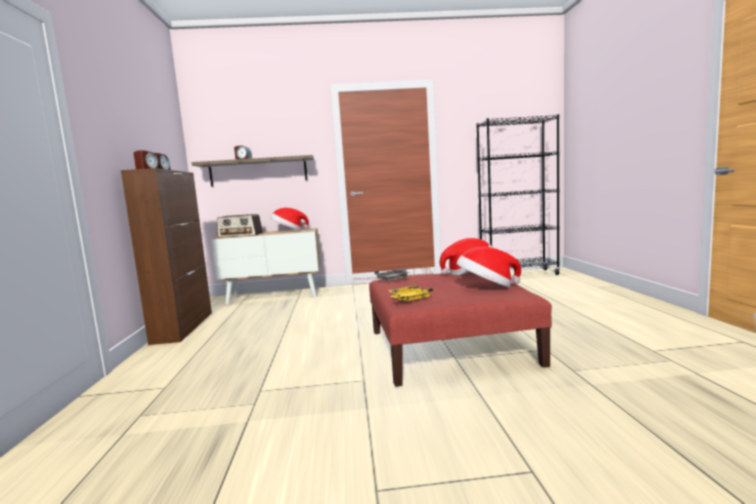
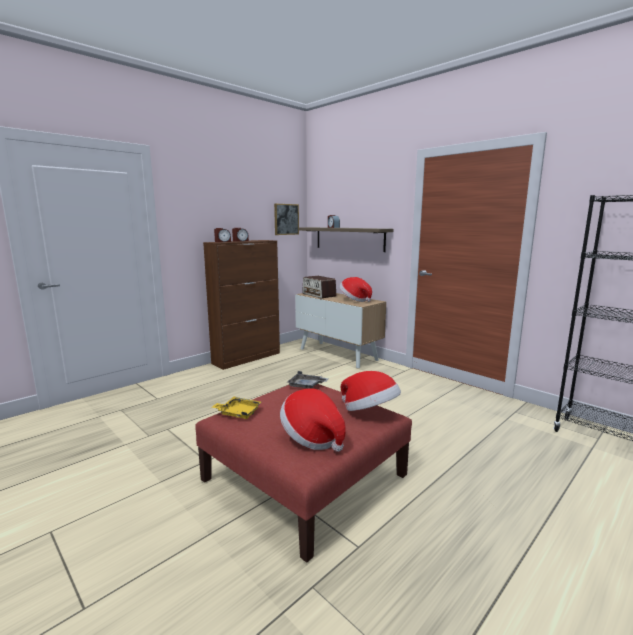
camera: 50 degrees right, 5 degrees up
(174, 152) = (286, 219): none -> picture

